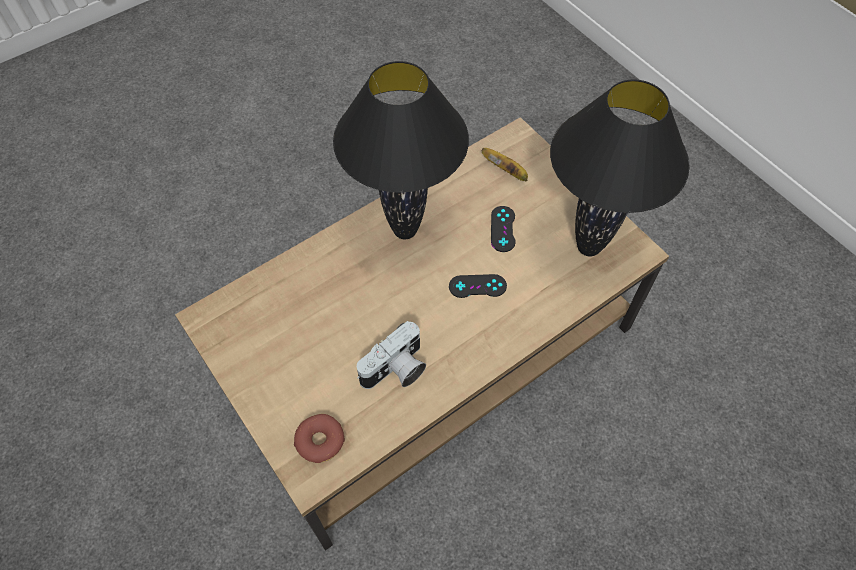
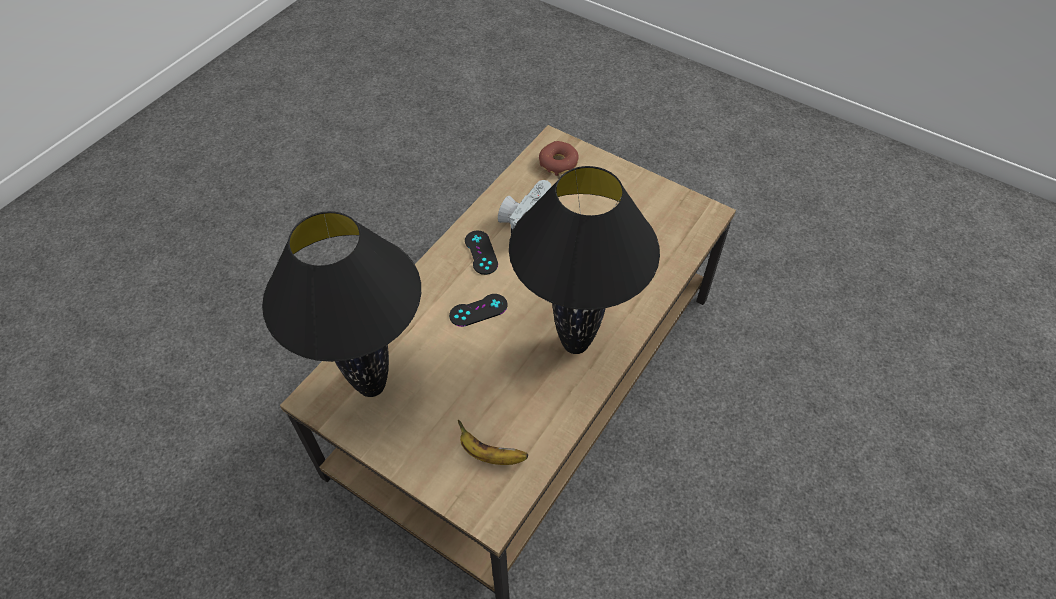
camera: 160 degrees right, 5 degrees down
(503, 229) = (471, 378): black game controller -> black game controller (481, 252)

